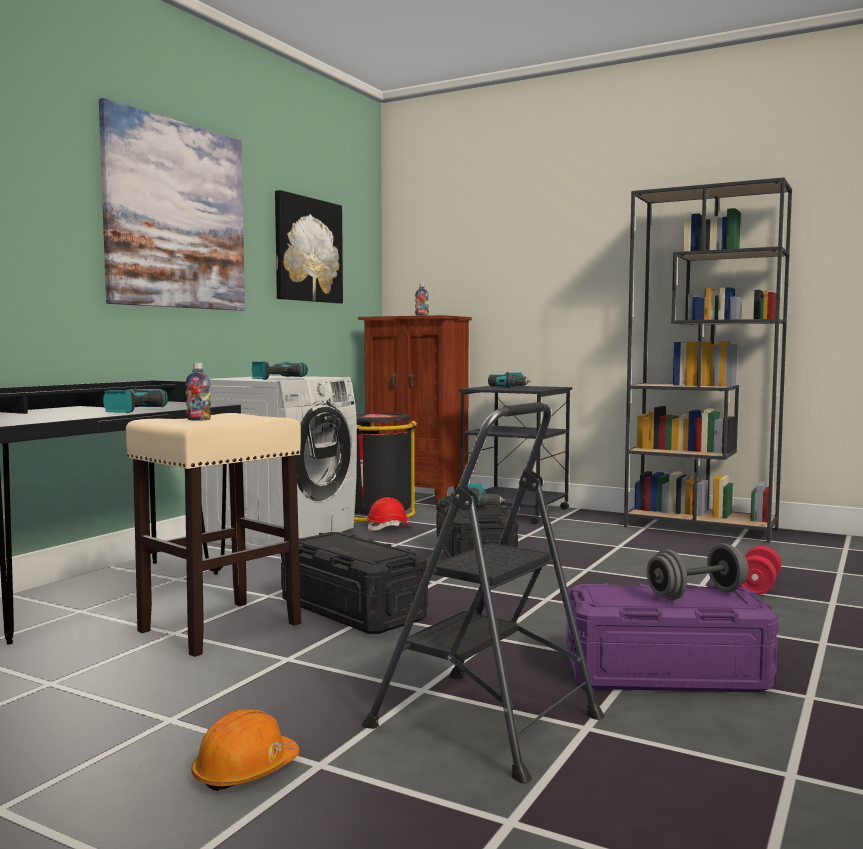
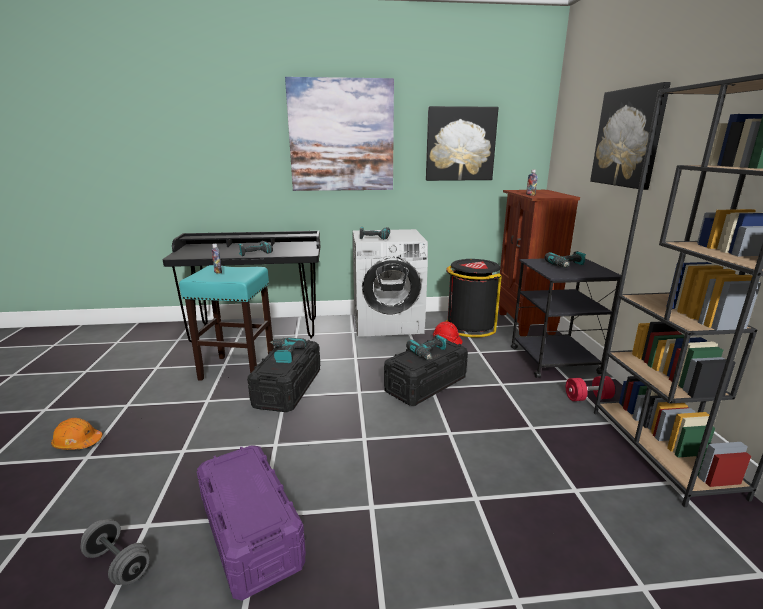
camera: 55 degrees right, 15 degrees up
(218, 628) = (237, 370): beige stool -> turquoise stool
(344, 546) = (285, 354): none -> power drill
(490, 722) = (145, 487): black step ladder -> none
(530, 246) = (628, 138): none -> picture
(696, 594) = (251, 502): grey dumbbell -> grey dumbbell (118, 564)
(758, 586) = (512, 534): red dumbbell -> red dumbbell (588, 398)

